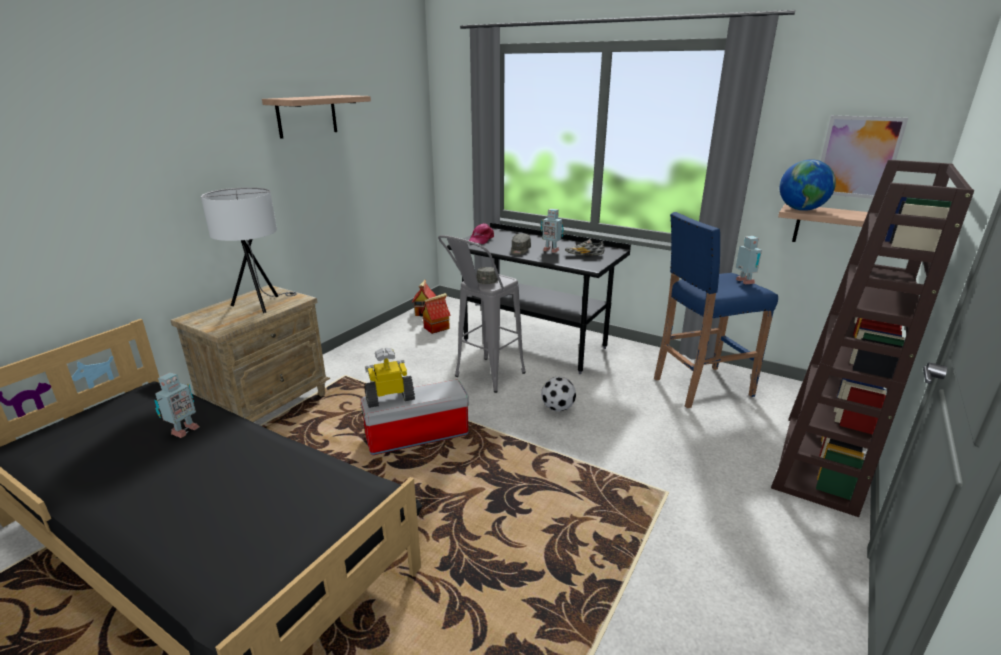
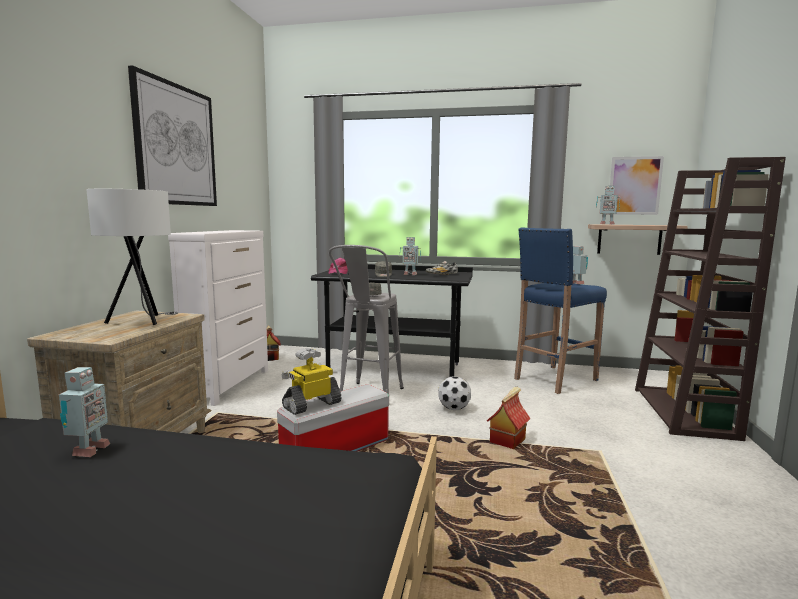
camera: 20 degrees left, 15 degrees down
(307, 116) = (176, 145): shelf -> picture
(371, 342) = (229, 384): none -> white dresser
(436, 328) = (291, 367): toy house -> toy house (507, 440)
(801, 210) = (606, 224): globe -> toy robot

